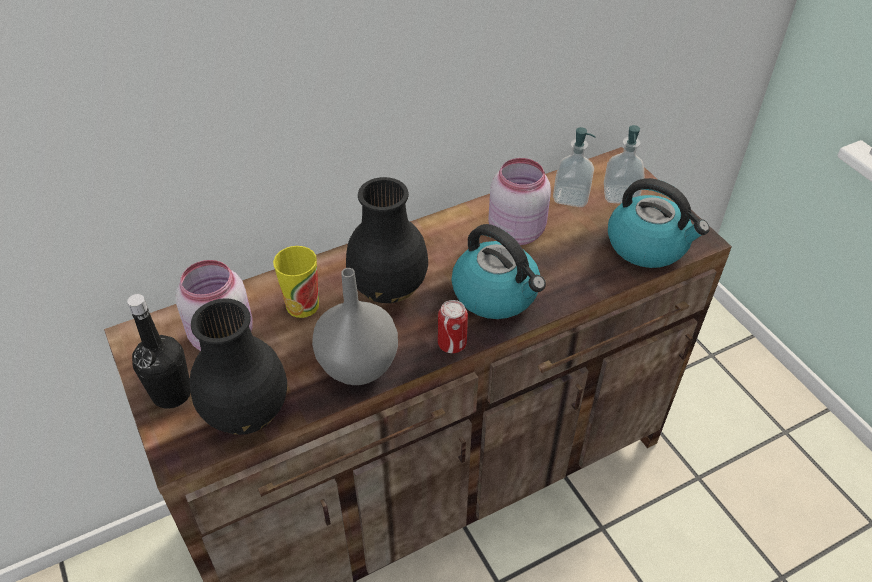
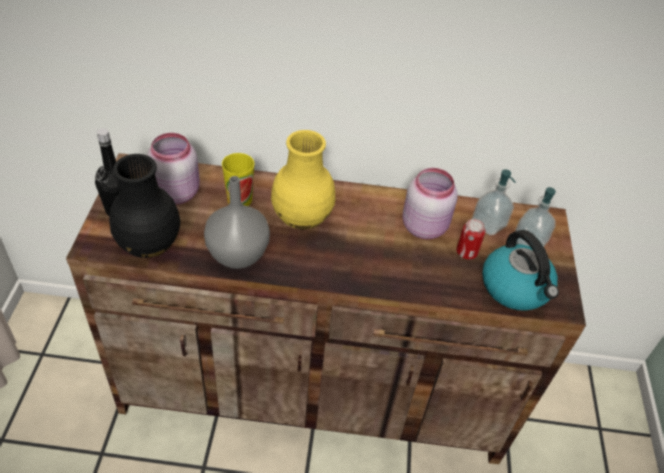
camera: 30 degrees right, 0 degrees up
(388, 287) = (302, 217): black vase -> yellow vase
(452, 344) = (309, 275): can -> can (466, 252)
(497, 294) = (370, 260): kettle -> none

